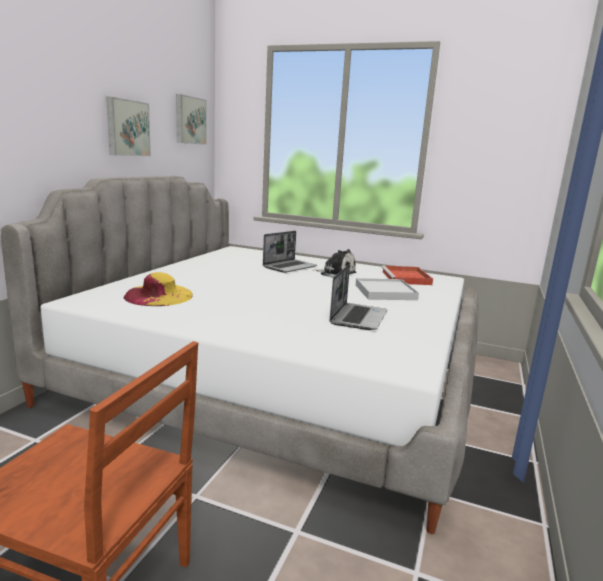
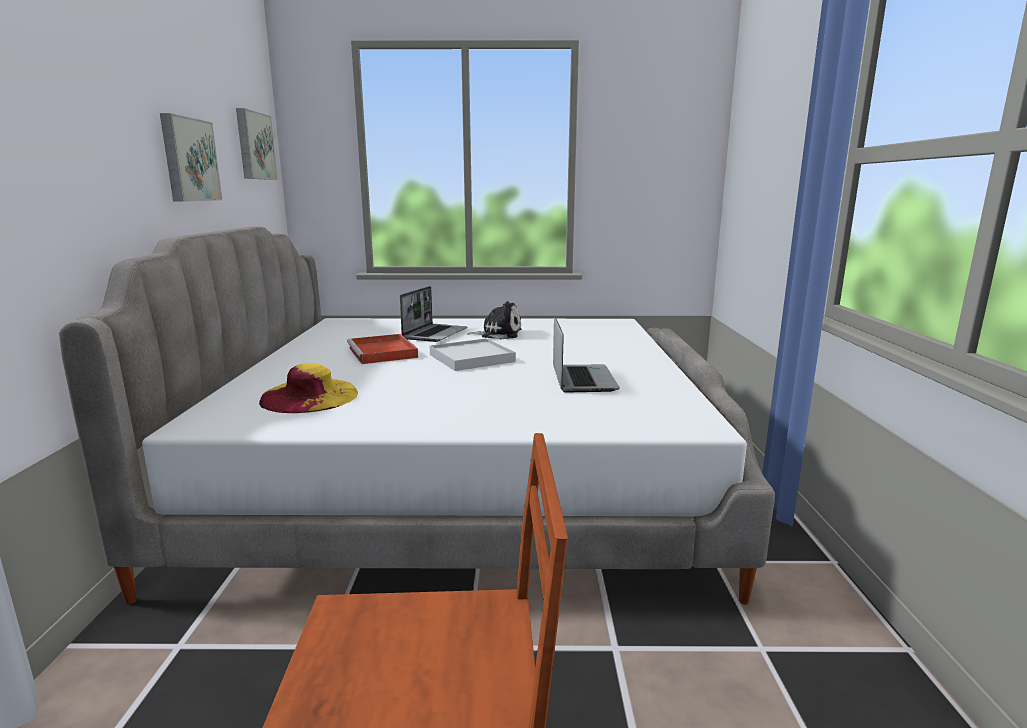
camera: 20 degrees left, 0 degrees up
(385, 292) = (576, 347): white tray -> white tray (471, 358)
(406, 278) = (580, 327): red tray -> red tray (383, 352)

